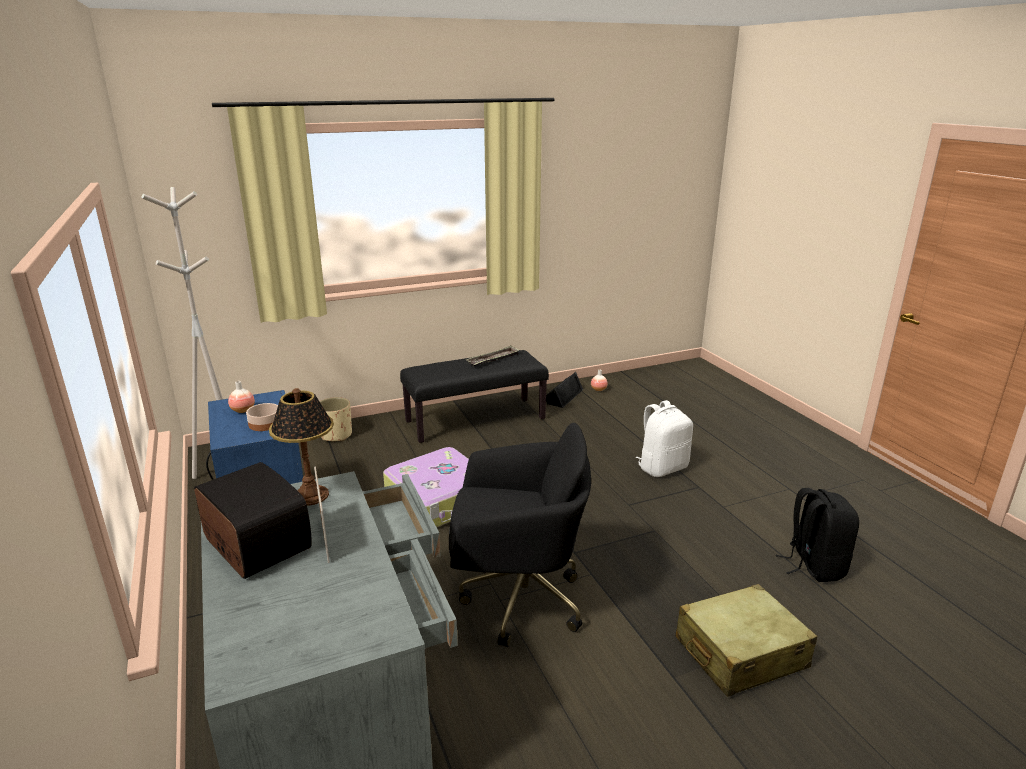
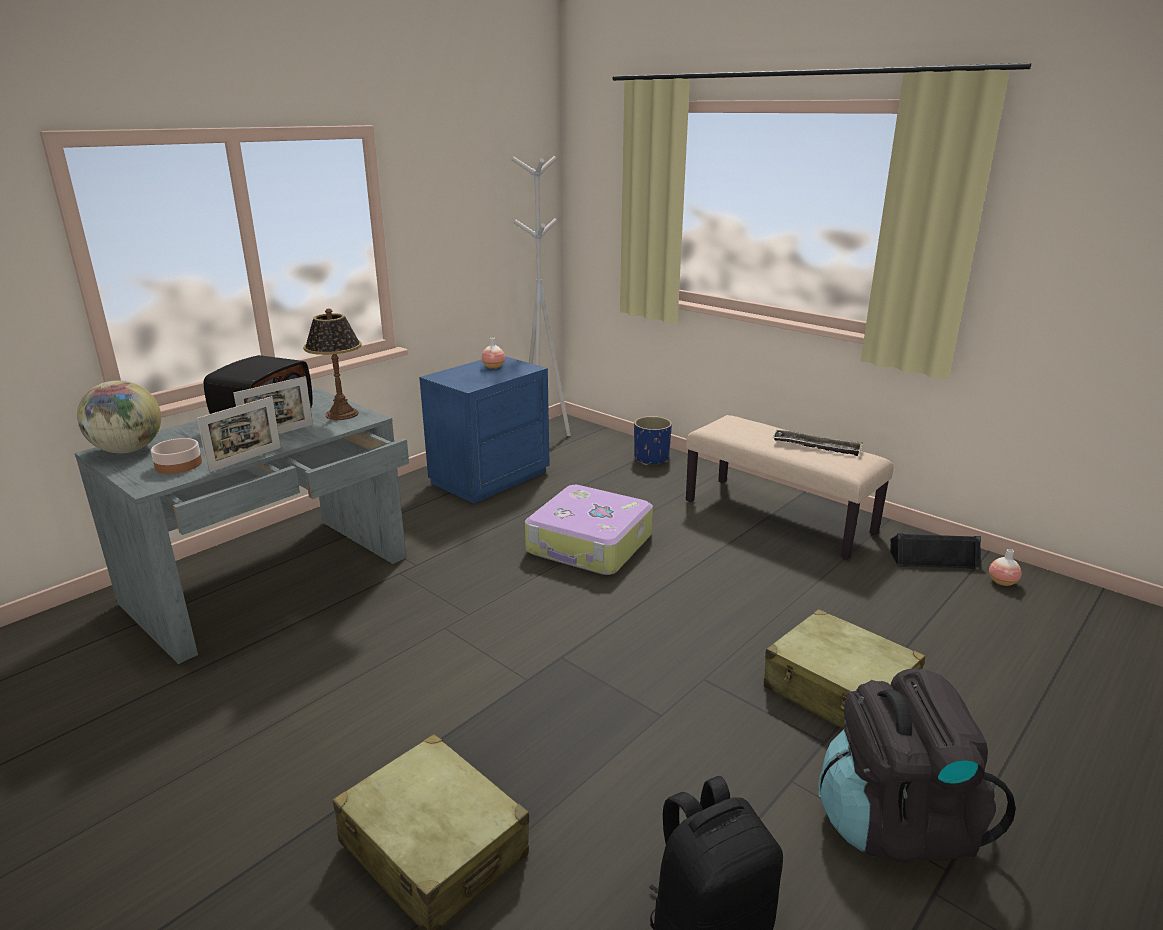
camera: 65 degrees right, 0 degrees up
(254, 655) = (128, 450): none -> globe
(265, 423) = (477, 379): bowl -> bowl (179, 465)
(336, 435) = (651, 459): beige planter -> blue planter
(380, 563) = (245, 459): none -> picture frame
(475, 419) = (779, 516): black bench -> beige bench
(517, 602) = (446, 639): black office chair -> none
(662, 467) = (839, 692): white backpack -> beige suitcase
(759, 489) = (897, 823): none -> black backpack

